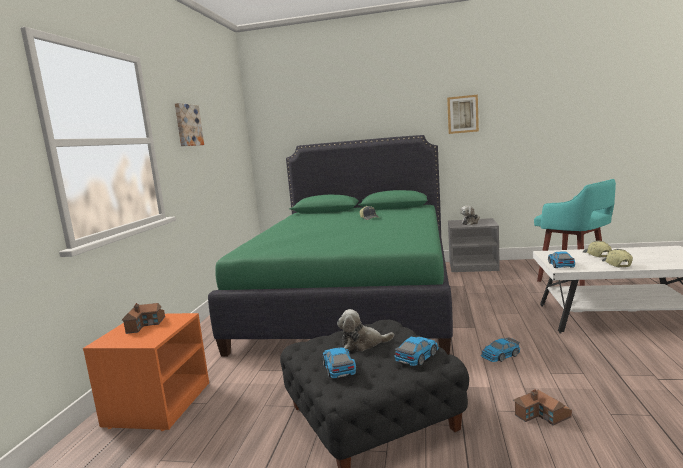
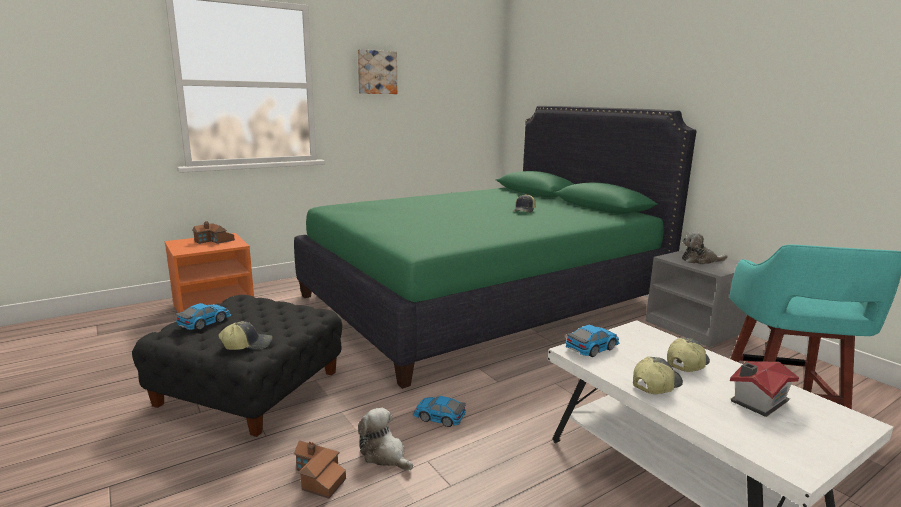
camera: 45 degrees right, 5 degrees up
(363, 344) = (262, 317): plush toy -> plush toy (385, 455)
(417, 356) = (247, 344): toy car -> cap
(462, 114) = (745, 84): picture -> none
(645, 255) = (757, 401): none -> toy house

